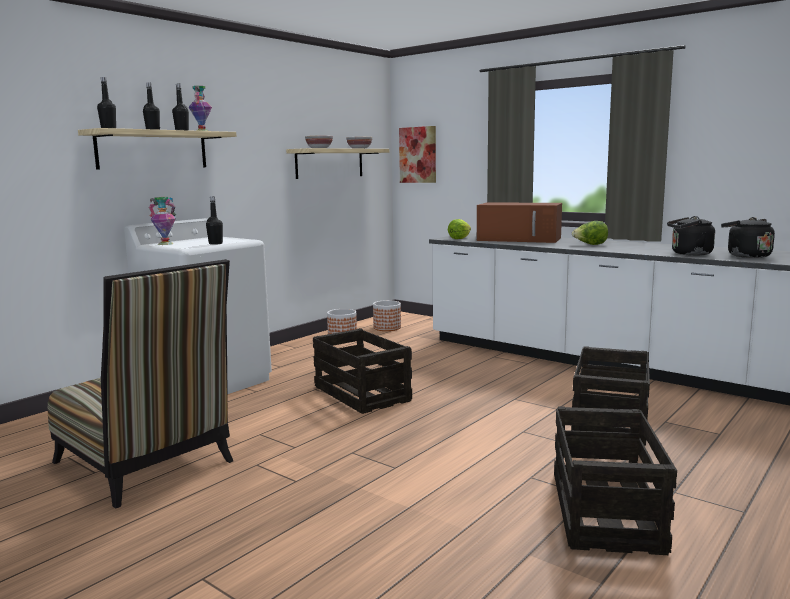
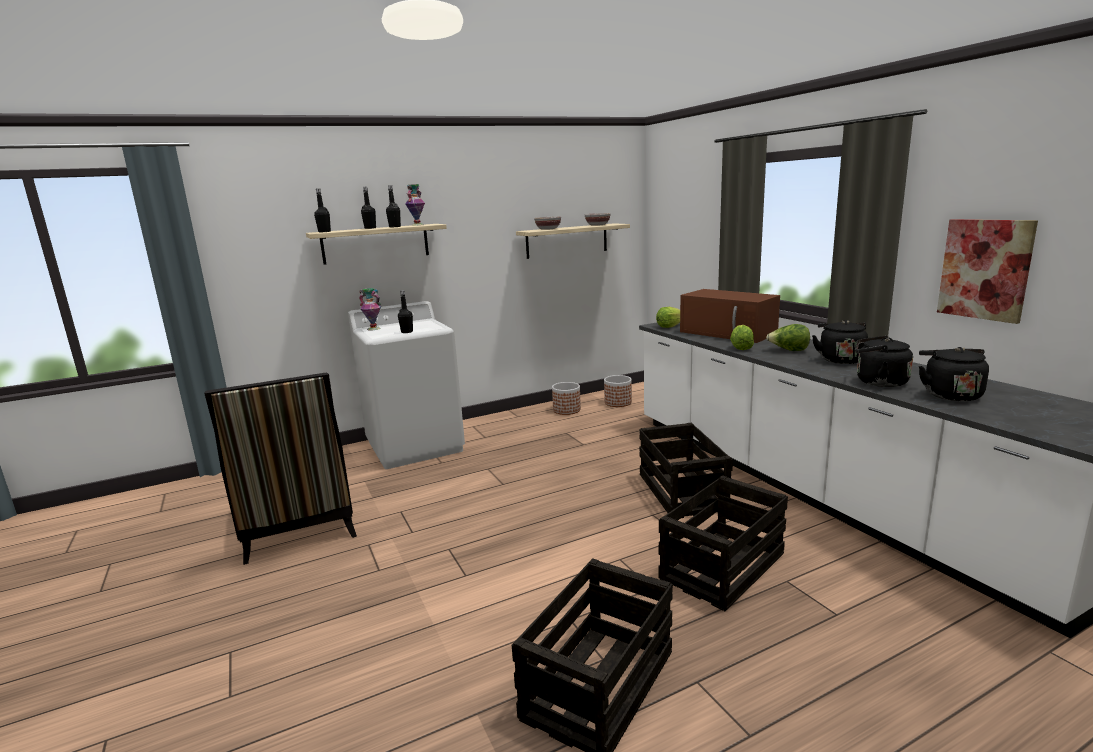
camera: 25 degrees right, 5 degrees up
(361, 393) = (520, 480): crate -> crate (681, 492)
(418, 155) = (666, 227): picture -> picture (985, 269)
(550, 245) = (741, 348): none -> lettuce
(638, 246) = (840, 359): none -> black kettle

